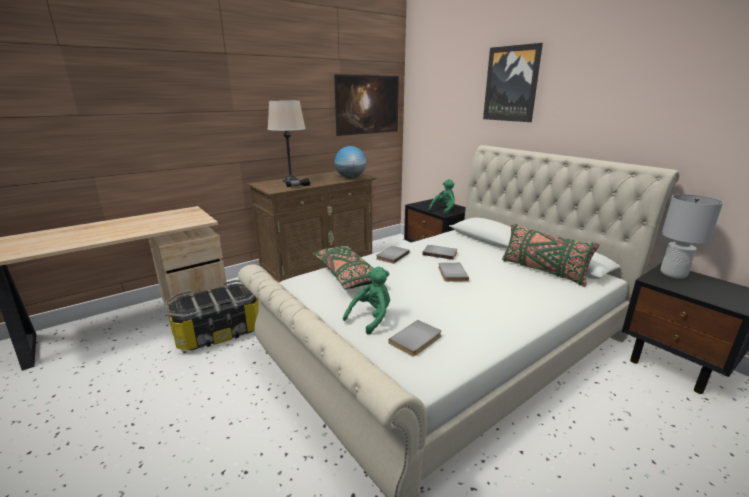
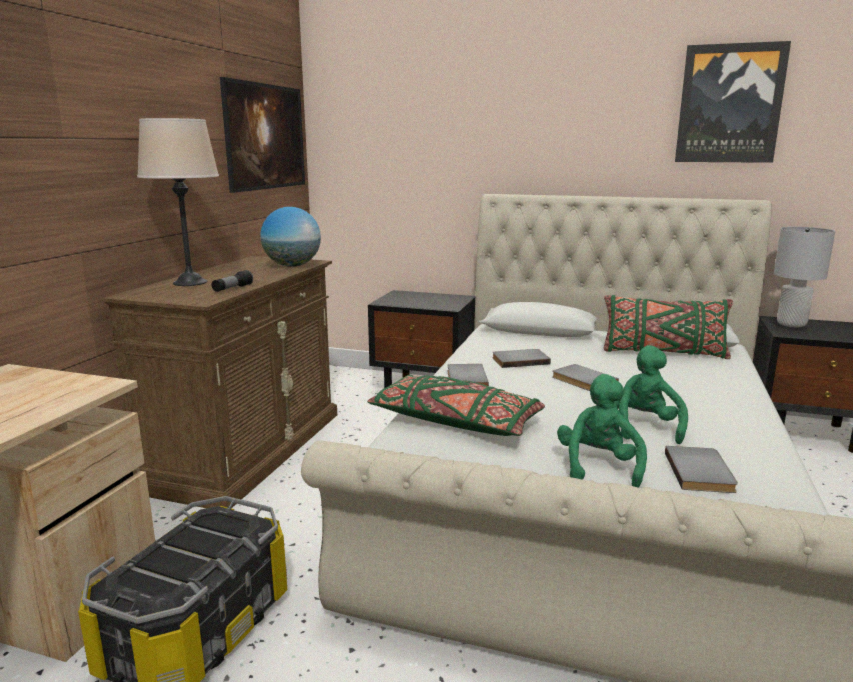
camera: 35 degrees left, 5 degrees down
(443, 210) = (437, 302): green plush toy -> green plush toy (643, 427)
(511, 84) = (520, 102): picture -> picture (729, 104)

